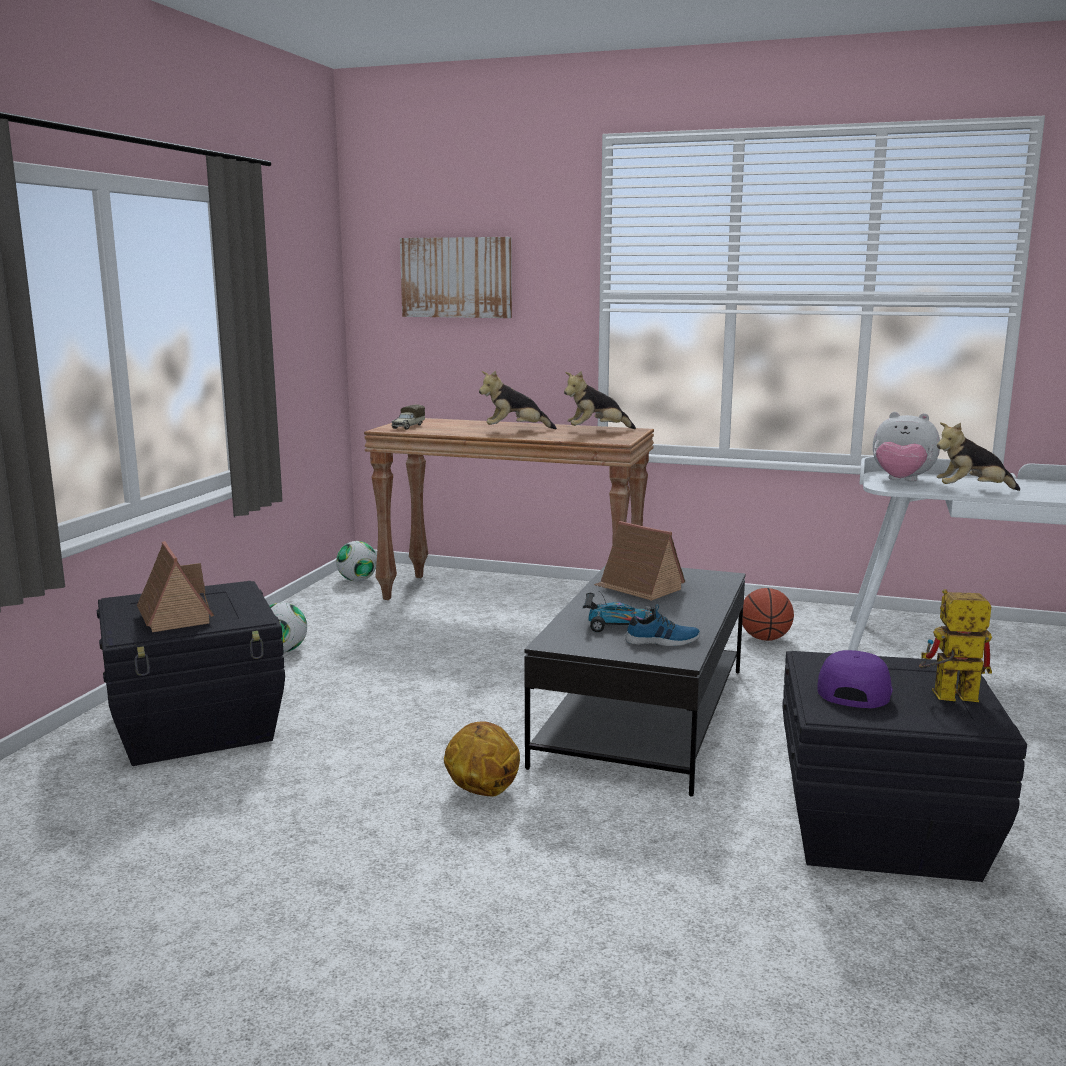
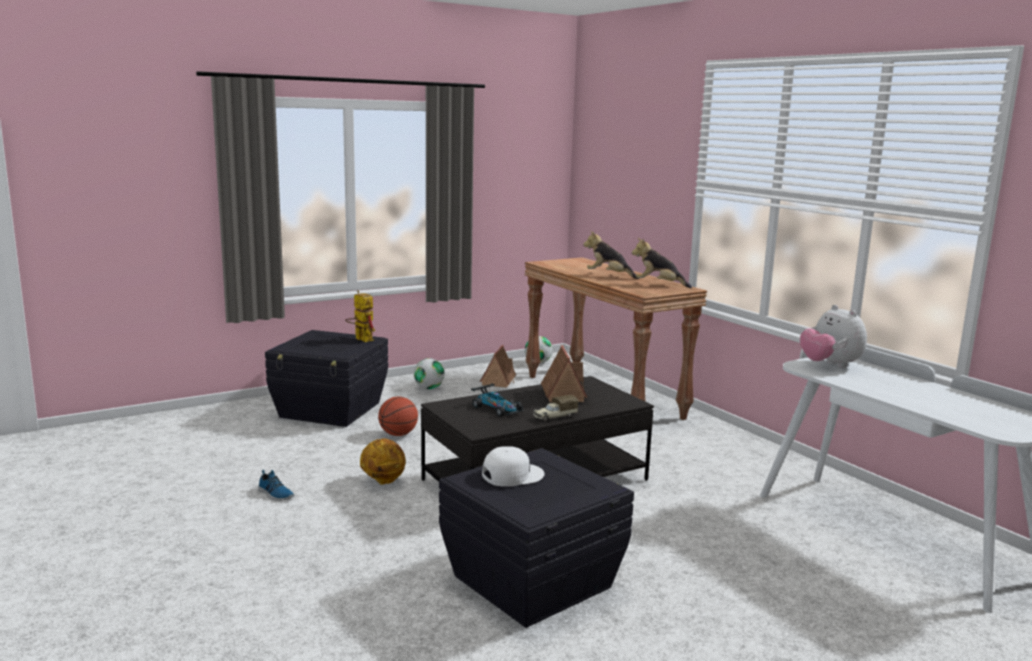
camera: 40 degrees right, 0 degrees up
(174, 616) = (317, 345): toy house -> toy house (498, 381)
(407, 427) = (557, 263): toy truck -> toy truck (554, 417)
(456, 277) = (623, 162): picture -> none
(662, 641) = (494, 422): shoe -> shoe (275, 494)
(765, 639) = (715, 469): basketball -> basketball (398, 434)
(853, 690) = (512, 475): purple cap -> white cap
(946, 697) = (550, 497): toy robot -> toy robot (360, 339)
(972, 491) = (862, 384): plush toy -> none

